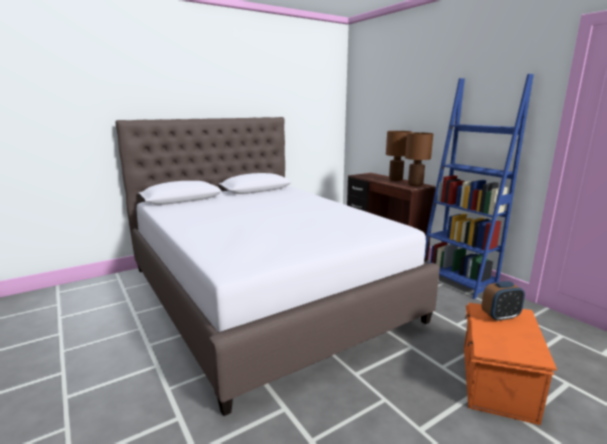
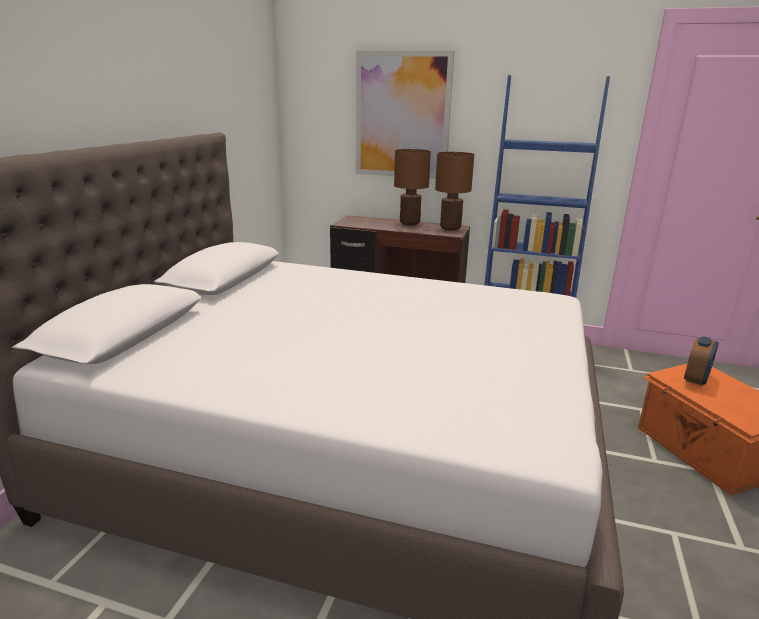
camera: 40 degrees left, 5 degrees up
(402, 109) = (402, 116): none -> picture

